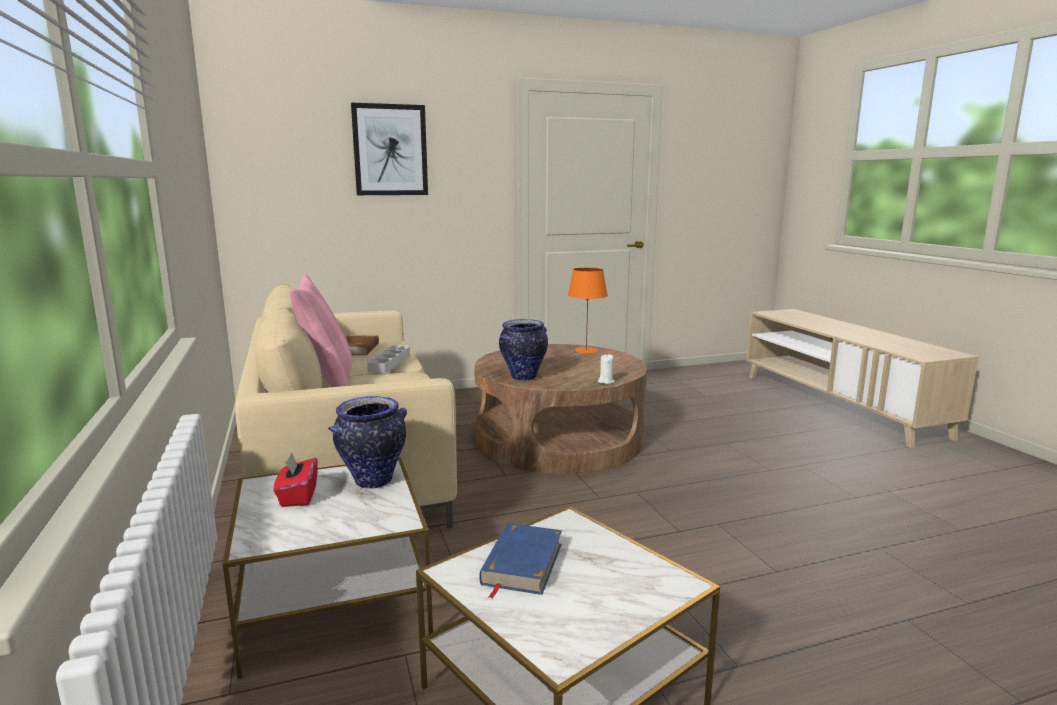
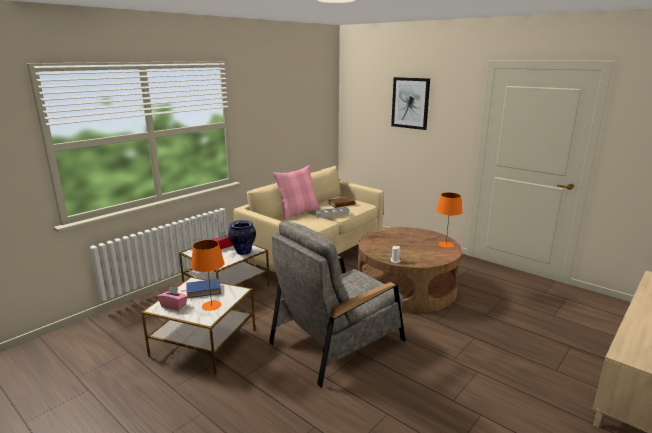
camera: 60 degrees right, 5 degrees up
(523, 377) = (373, 243): vase -> none
(569, 622) = (174, 306): none -> pink tissue box
(613, 566) = (212, 305): none -> orange table lamp
(672, 532) = (337, 341): none -> grey armchair

